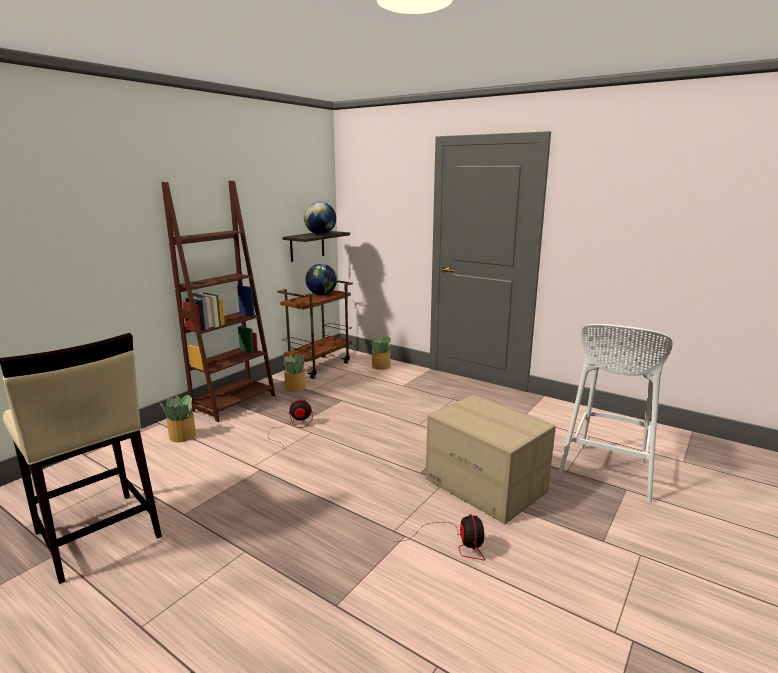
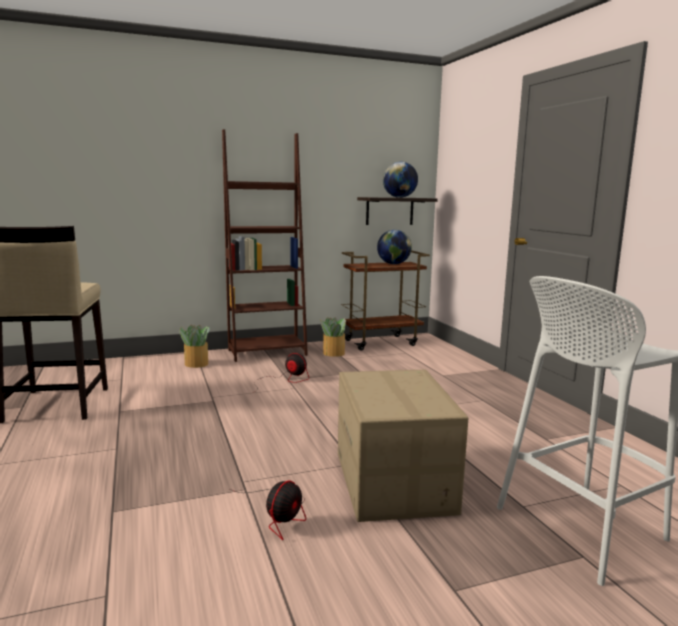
camera: 35 degrees right, 5 degrees down
(380, 366) = (444, 355): potted plant -> none

